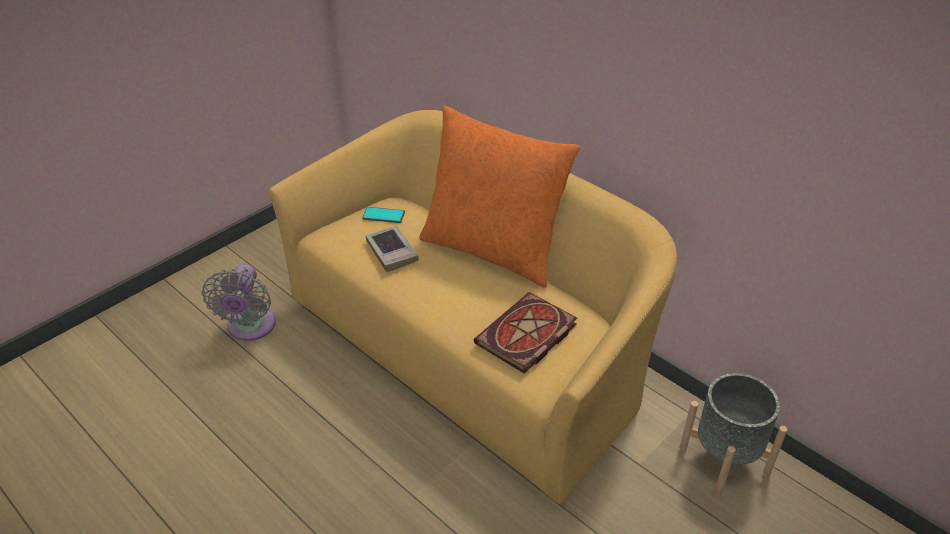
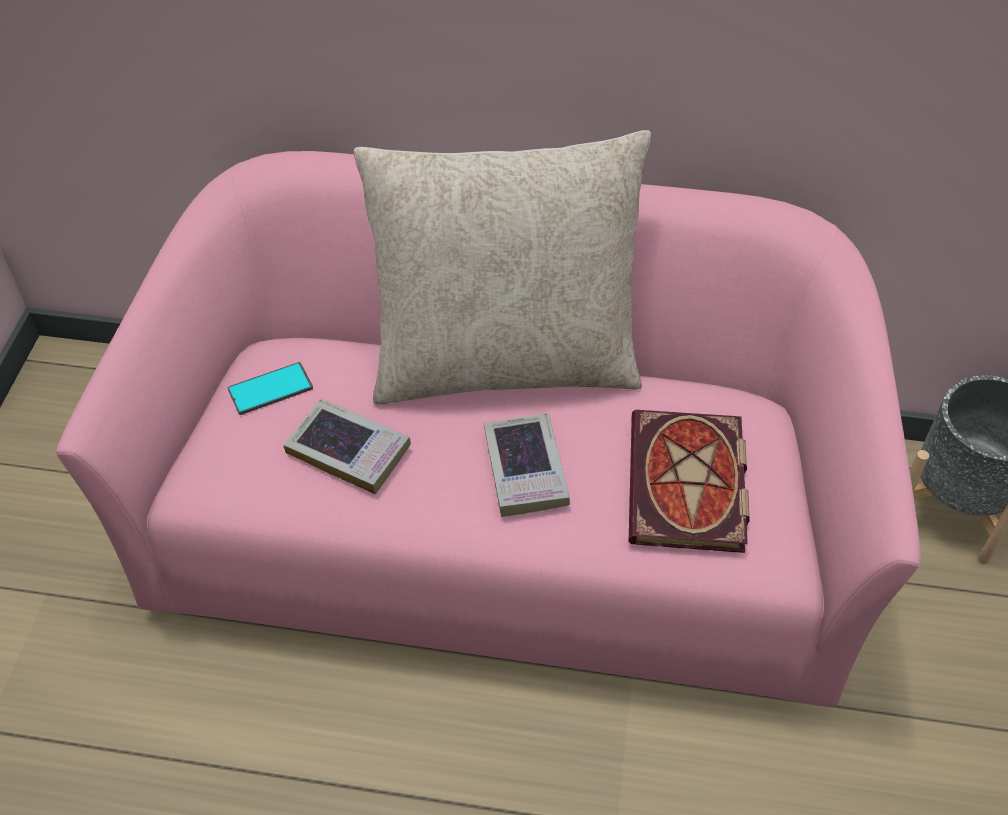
camera: 35 degrees left, 10 degrees up
(250, 328) = (100, 706): grey fan -> none
(459, 294) = (525, 470): none -> book
(474, 349) = (503, 530): yellow sofa -> pink sofa
(493, 249) = (505, 362): orange pillow -> beige pillow

